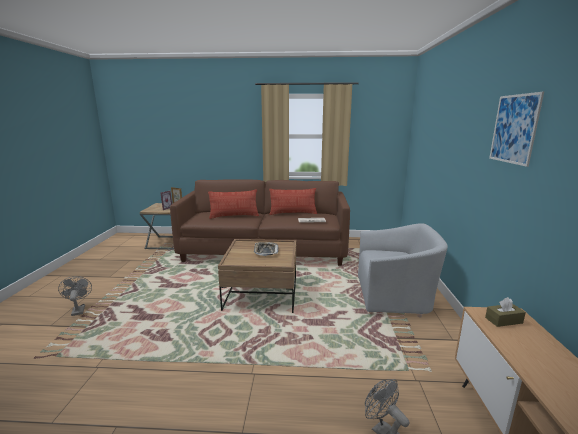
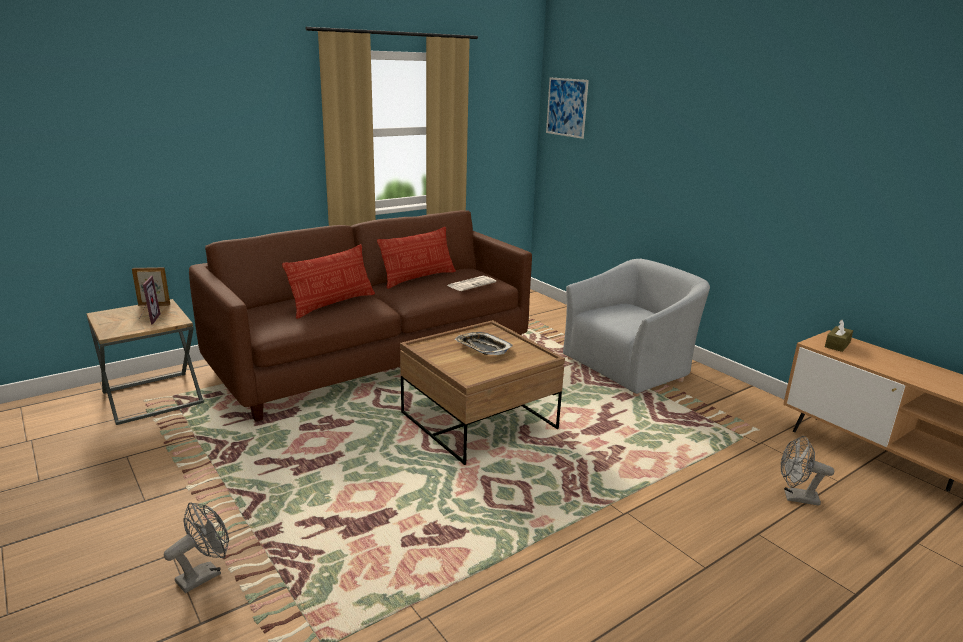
camera: 40 degrees left, 5 degrees up
(78, 309) = (204, 574): grey fan -> grey fan turned 105 degrees clockwise
(514, 129) = (795, 134): picture -> picture (566, 107)

